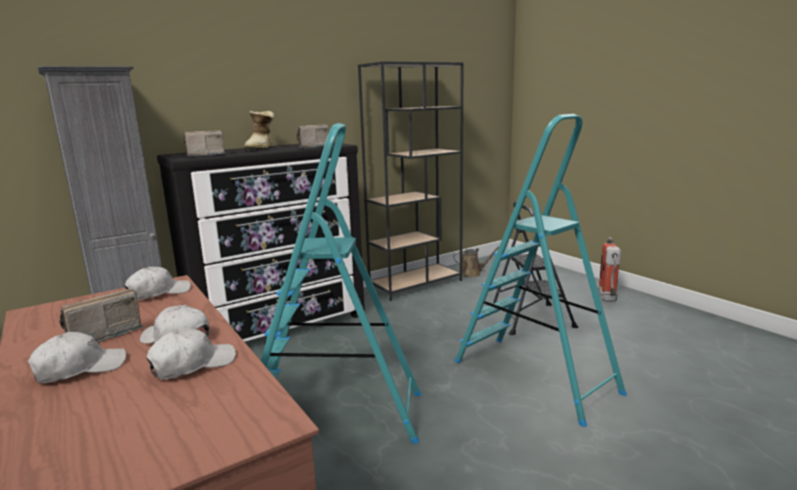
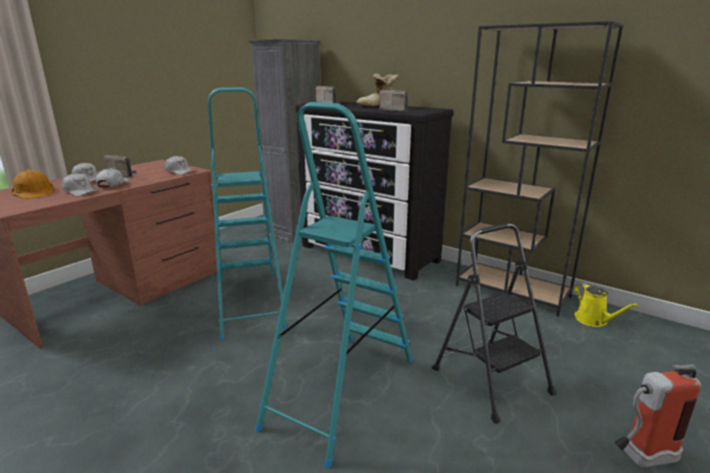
camera: 70 degrees right, 5 degrees up
(111, 423) = (34, 192): none -> orange hard hat
(472, 273) = (593, 320): brown watering can -> yellow watering can

